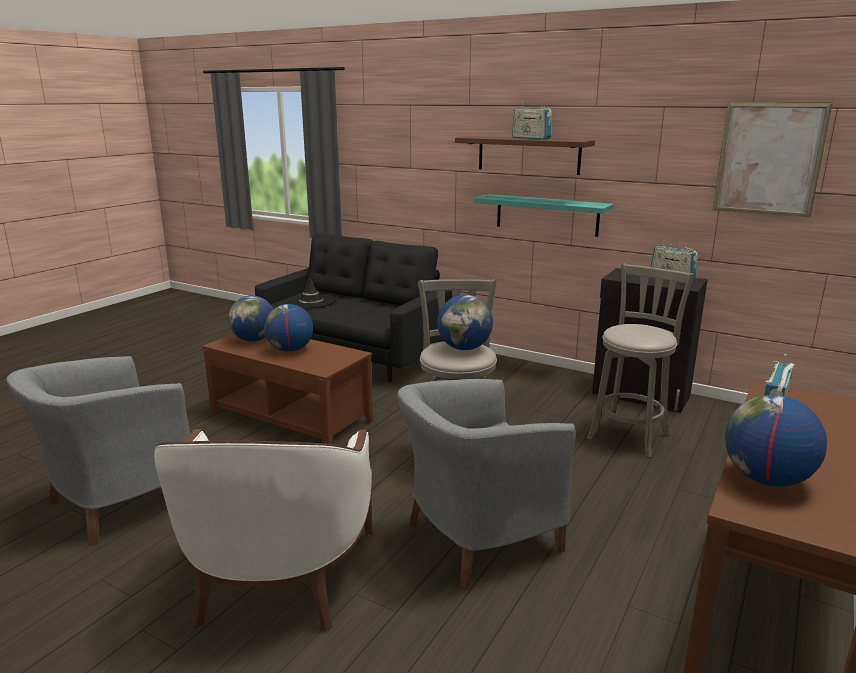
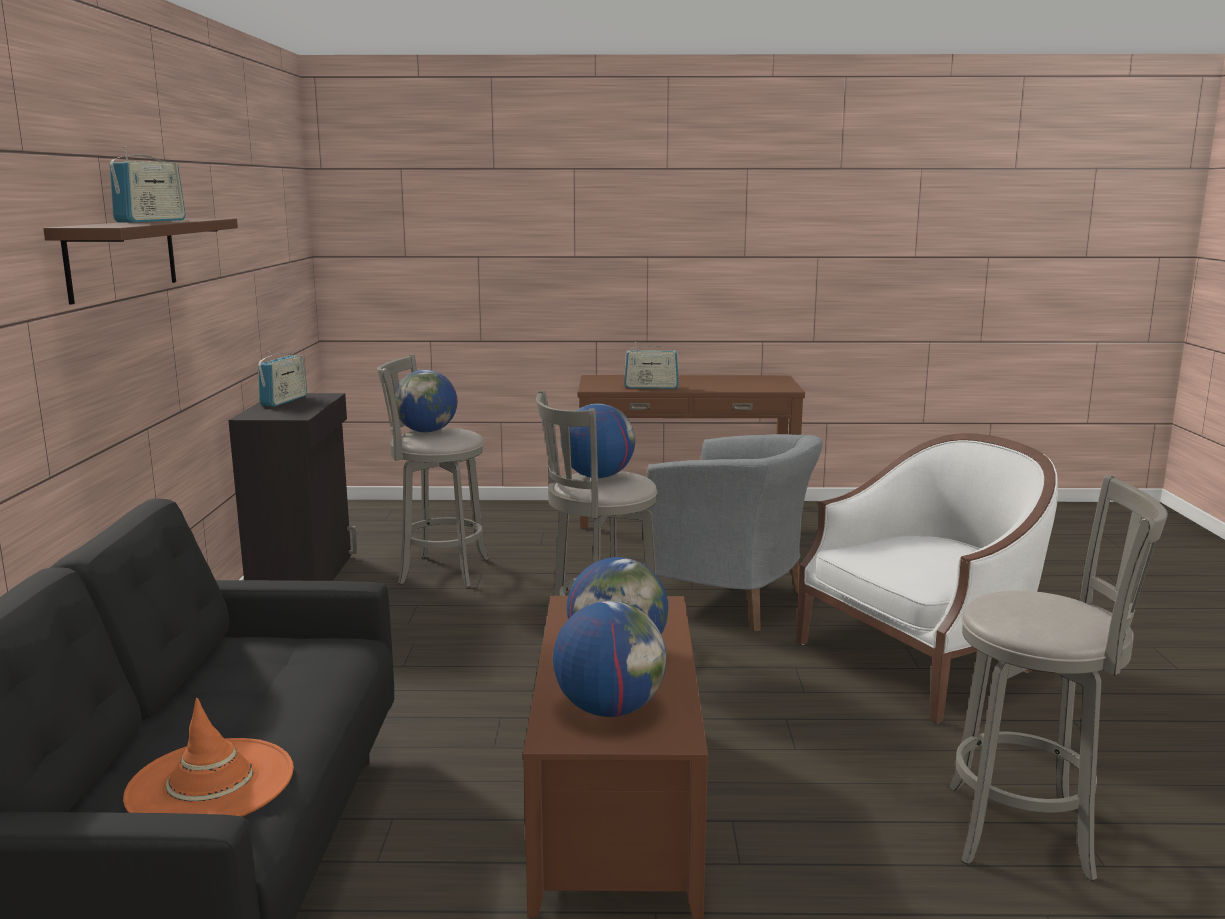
camera: 120 degrees left, 5 degrees down
(117, 502) = (1028, 832): grey armchair -> grey stool
(311, 301) = (211, 783): black hat -> orange hat
(546, 215) = (157, 368): turquoise shelf -> none
(766, 479) = (744, 386): globe -> globe (427, 431)
(769, 159) = (271, 228): picture -> none

